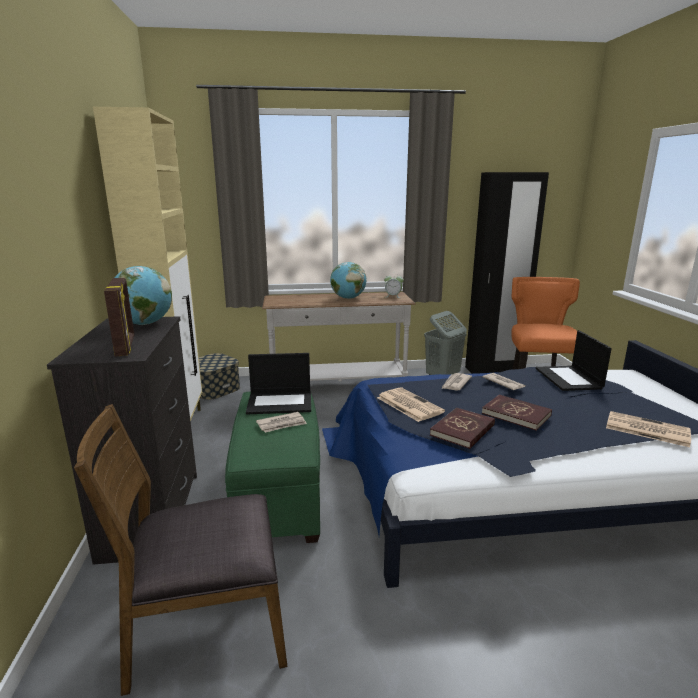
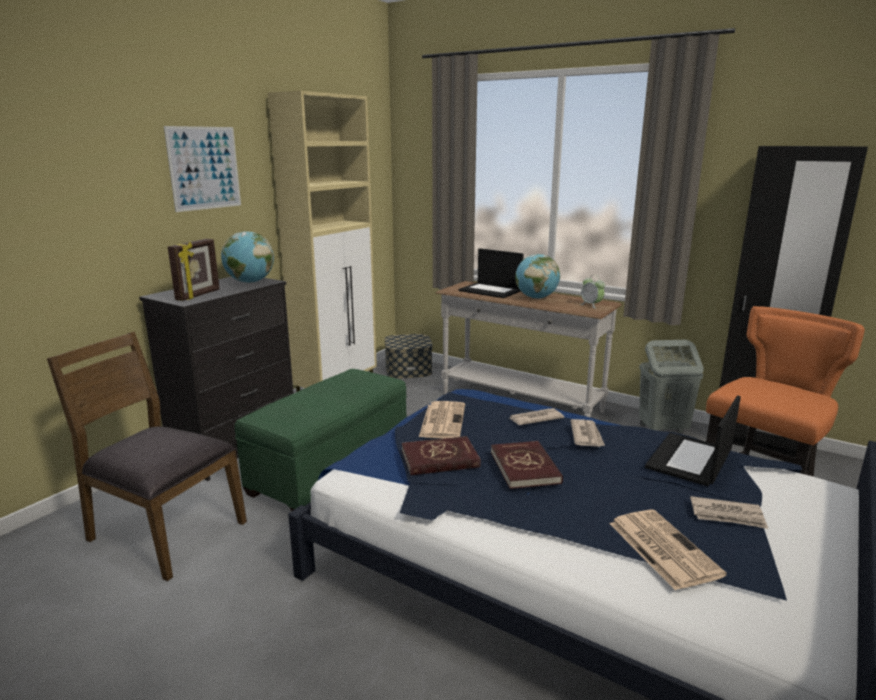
camera: 40 degrees right, 0 degrees up
(64, 194) = (204, 168): none -> picture
(280, 402) = (355, 384): laptop -> laptop (491, 290)
(282, 424) = (324, 401): newspaper -> newspaper (727, 515)

